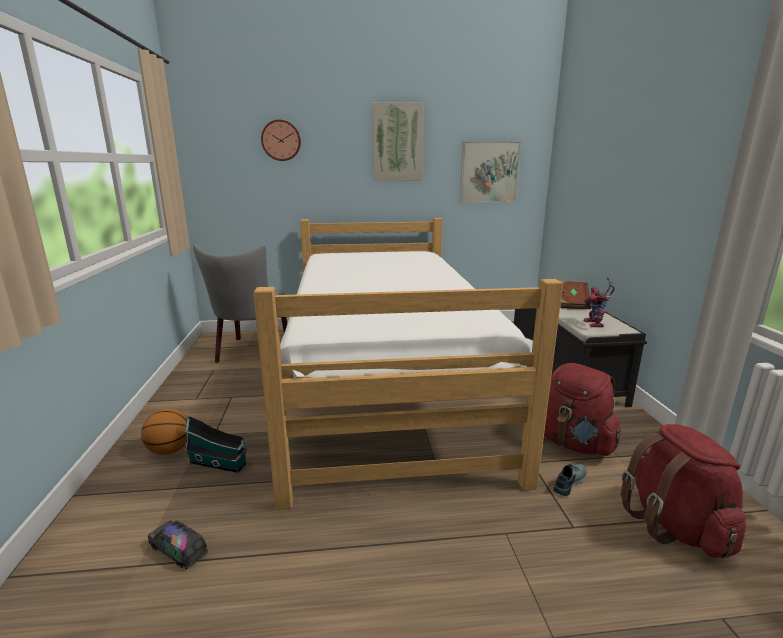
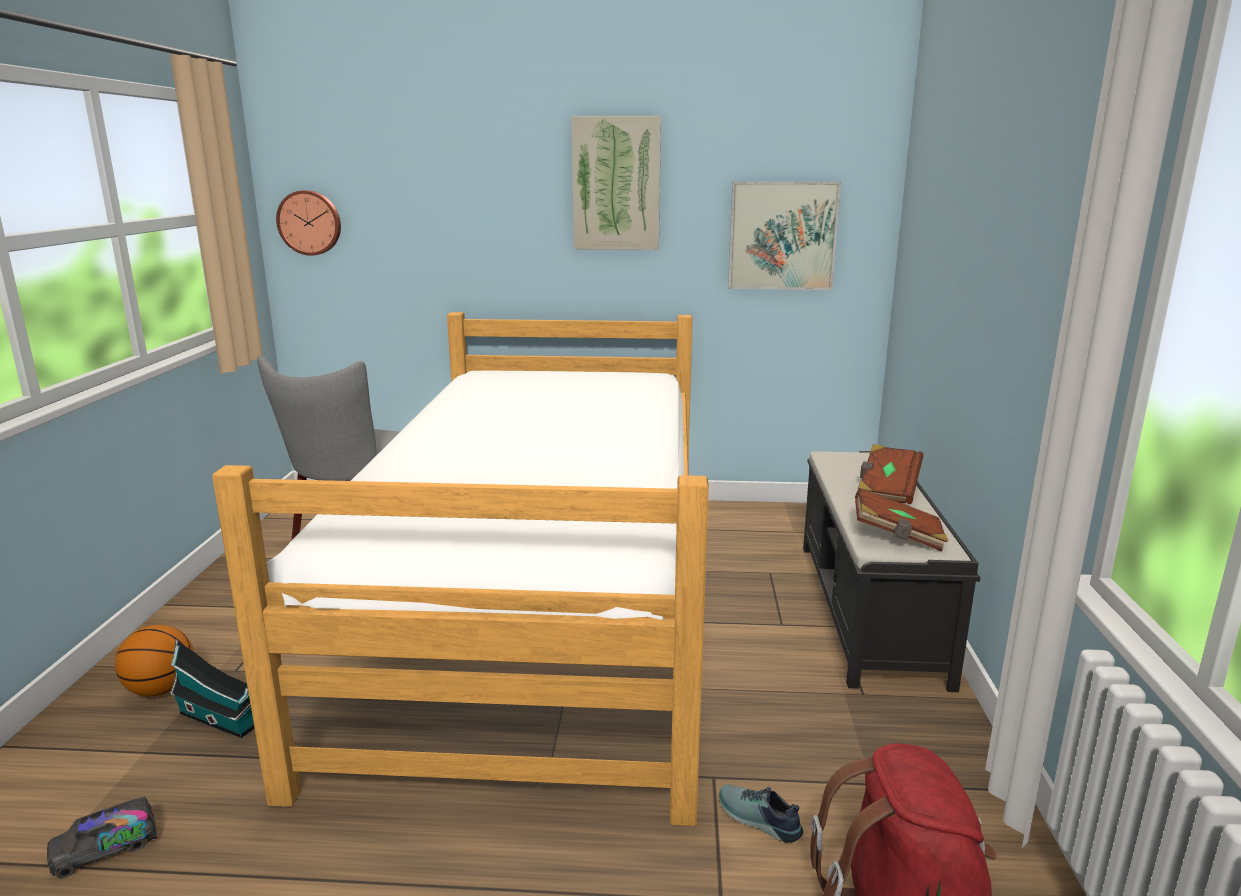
camera: 10 degrees right, 0 degrees up
(178, 550) = (105, 850): toy truck -> toy truck turned 75 degrees counterclockwise
(281, 140) = (420, 181): wall clock -> wall clock (310, 222)
(568, 482) = (757, 820): shoe -> shoe turned 105 degrees counterclockwise
(572, 443) = (807, 750): red backpack -> none
(596, 324) = (897, 537): toy robot -> brown book

